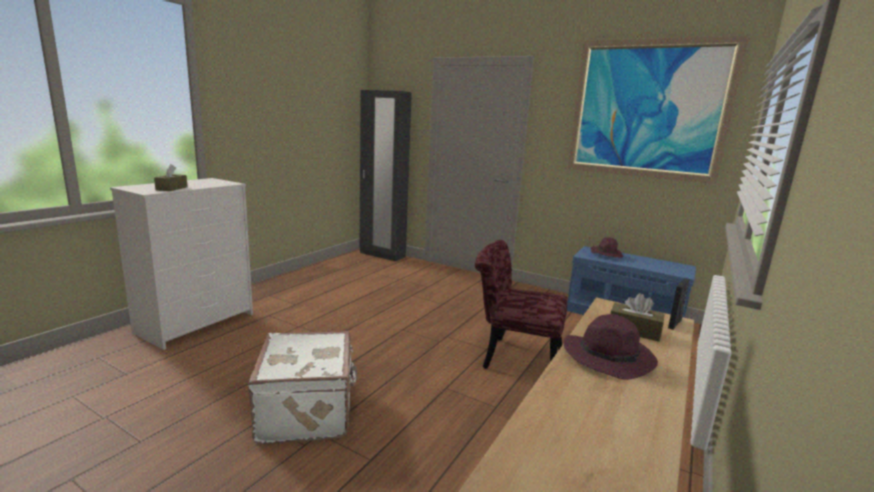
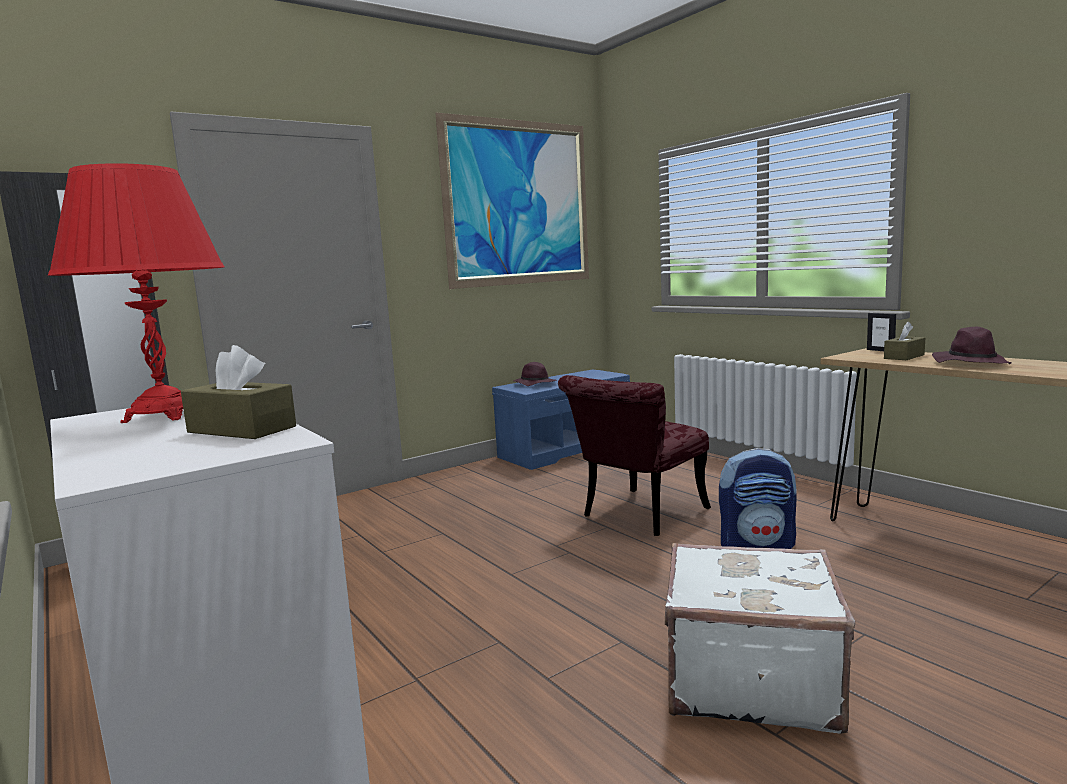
camera: 65 degrees left, 5 degrees down
(204, 183) = (164, 415): none -> red table lamp
(497, 411) = (757, 544): none -> backpack

